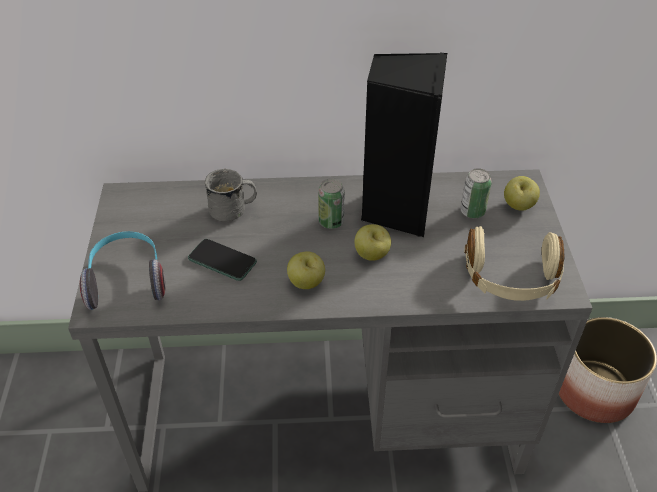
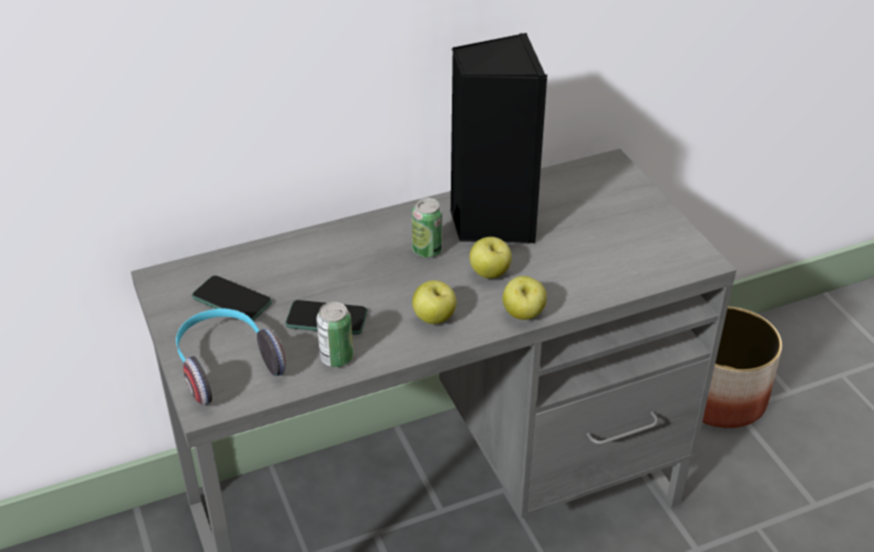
camera: 20 degrees left, 5 degrees down
(161, 226) = (232, 300): none -> phone
(234, 210) = (309, 264): grey mug -> none
(472, 211) = (573, 205): can -> can (336, 358)
(511, 279) = (645, 262): beige headphones -> none
(518, 206) = (617, 190): apple -> apple (523, 314)

